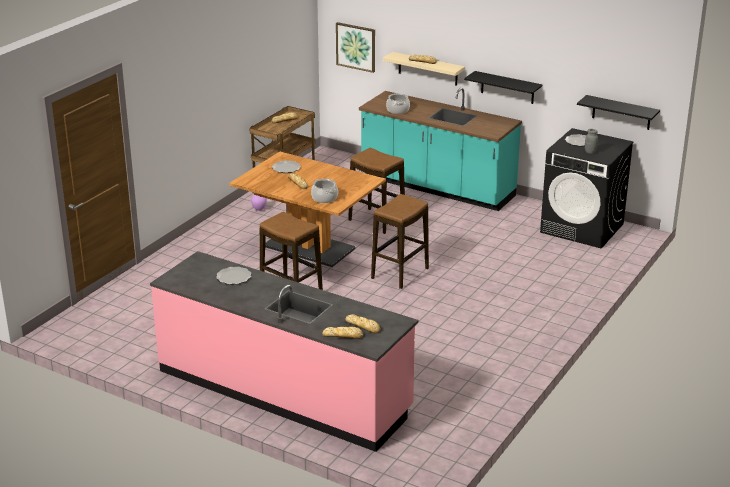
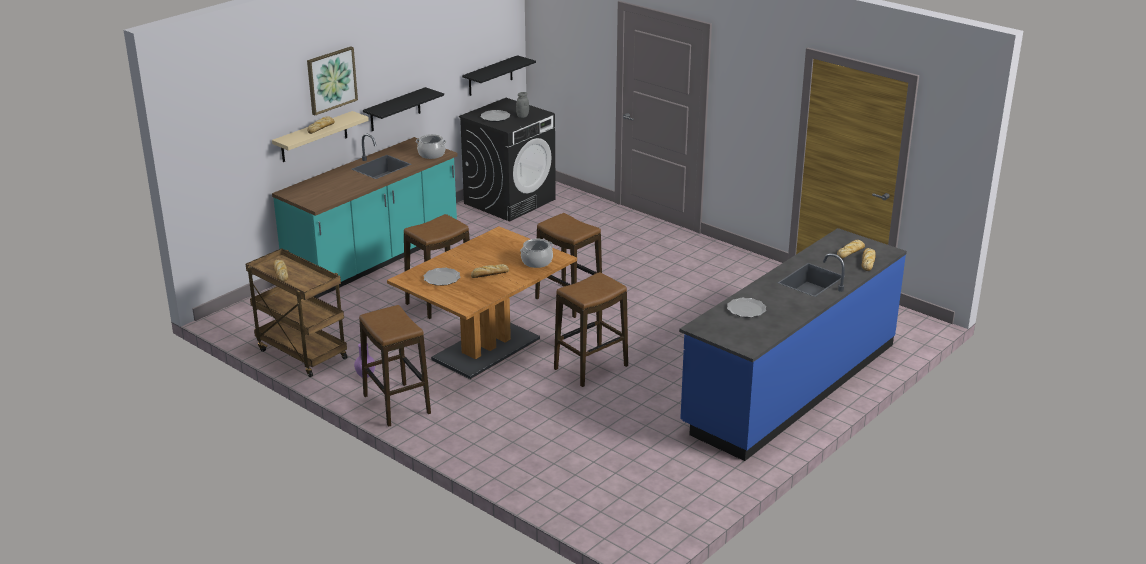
camera: 80 degrees left, 0 degrees up
(223, 225) = (396, 405): none -> stool
(284, 390) = (790, 385): pink counter -> blue counter
(356, 47) = (226, 159): picture -> picture (331, 80)
(398, 110) = (342, 191): cooking pot -> cooking pot (431, 154)

